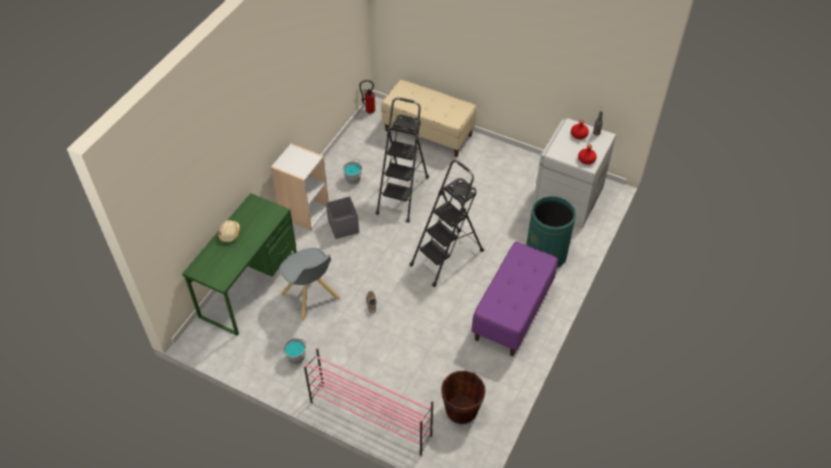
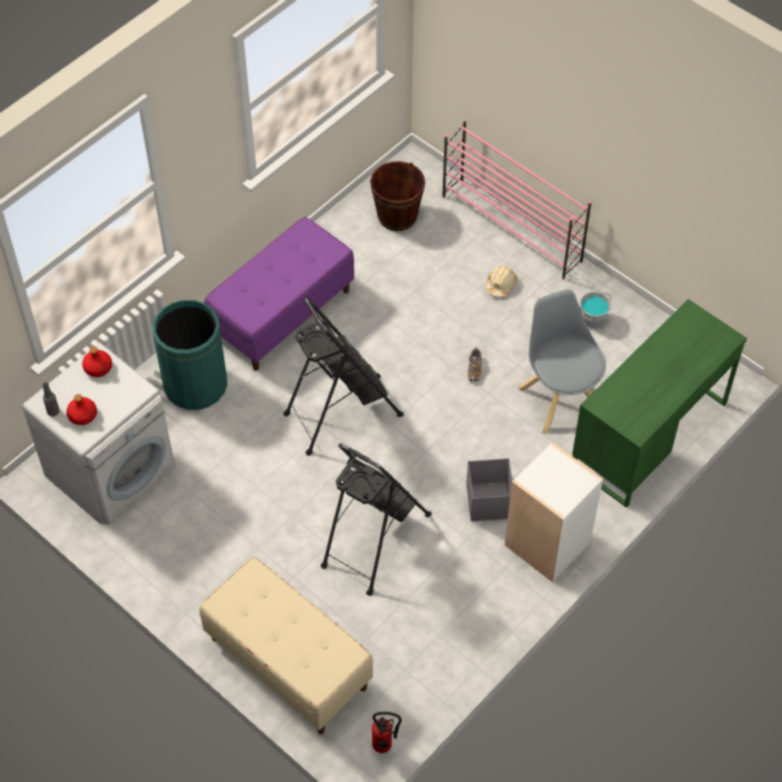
camera: 165 degrees left, 5 degrees up
(229, 233) = (676, 383): beige hard hat -> beige hard hat (501, 284)
(353, 179) = (452, 591): grey bucket -> none

